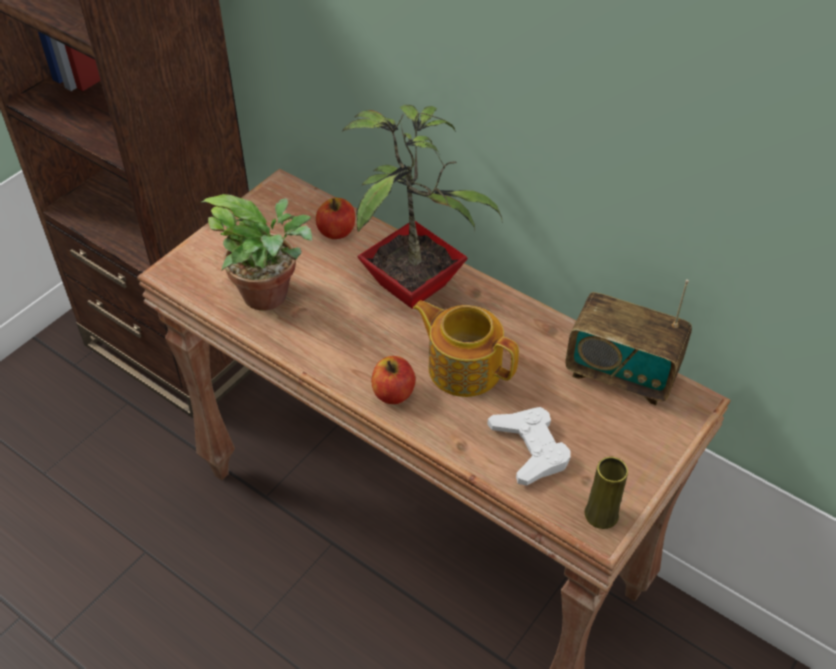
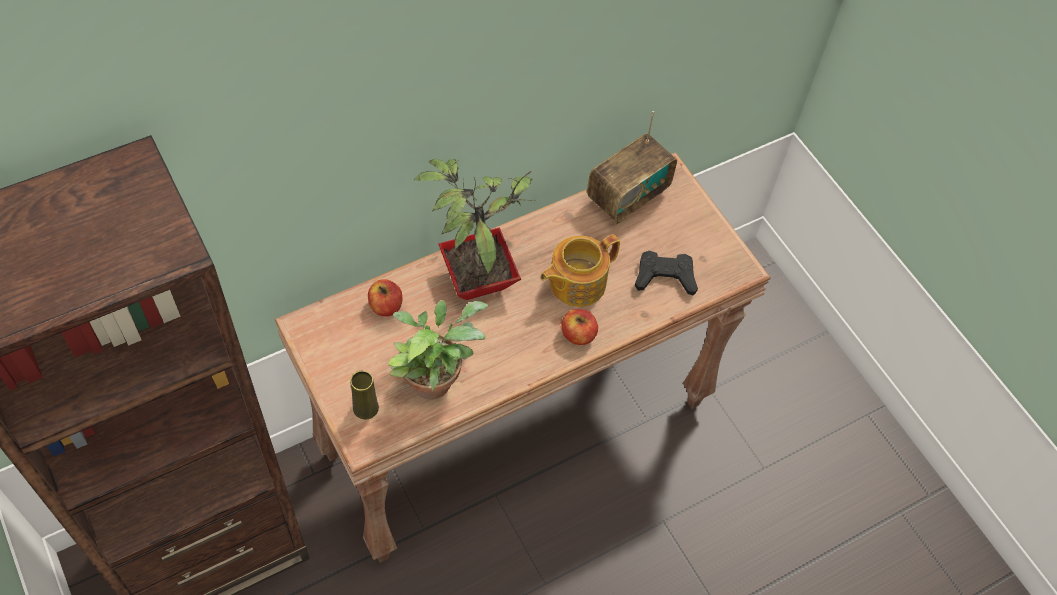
camera: 70 degrees left, 10 degrees up
(530, 449) = (665, 277): white game controller -> black game controller
(601, 514) = (732, 263): yellow vase -> yellow vase (366, 408)

